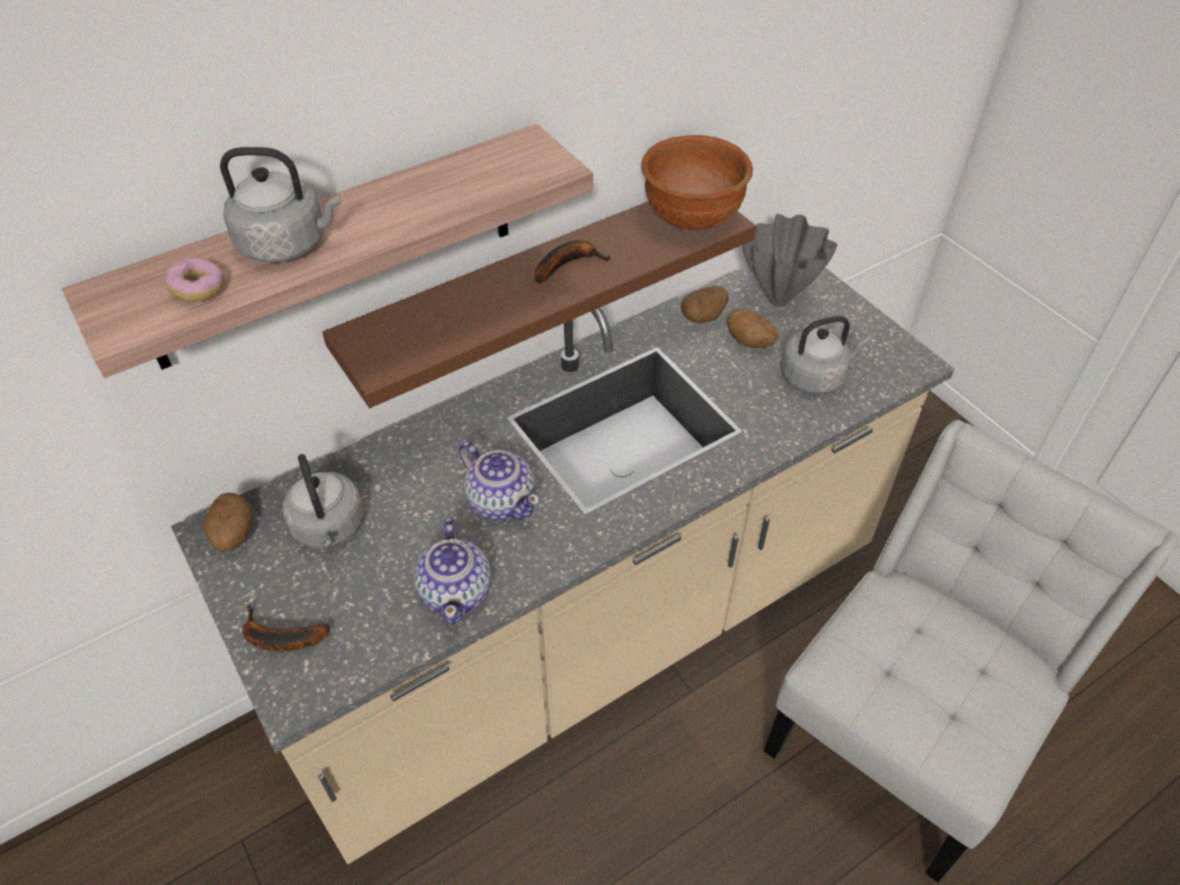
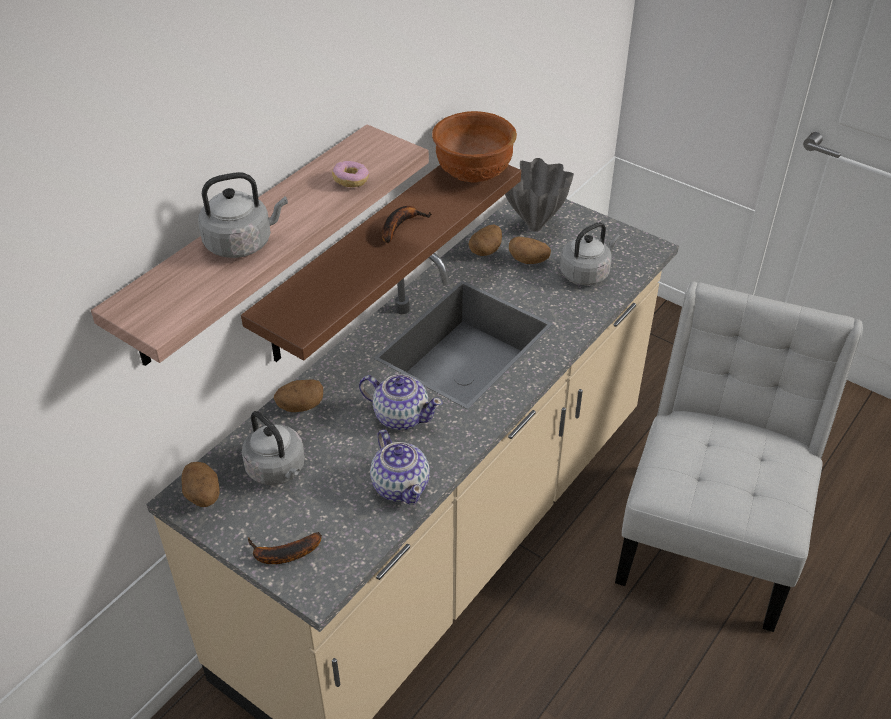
camera: 20 degrees left, 5 degrees down
(199, 289) = (198, 287): donut -> donut (351, 181)
(394, 455) = (300, 406): none -> potato

